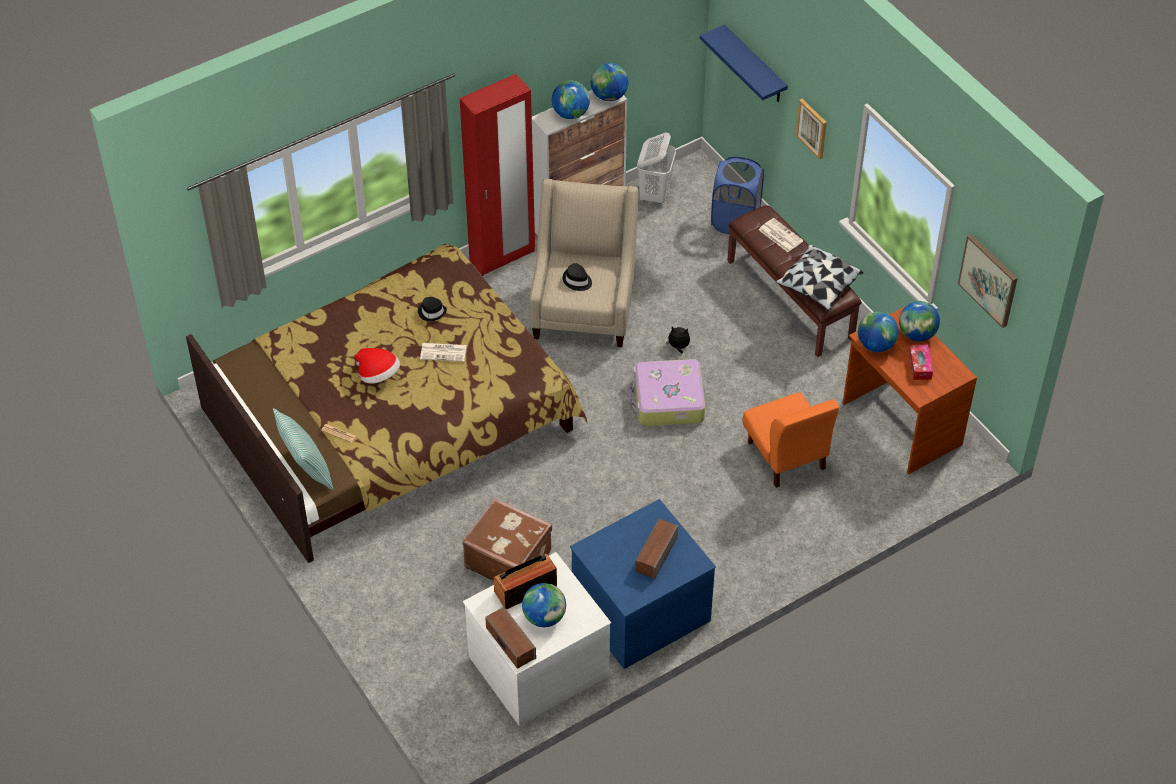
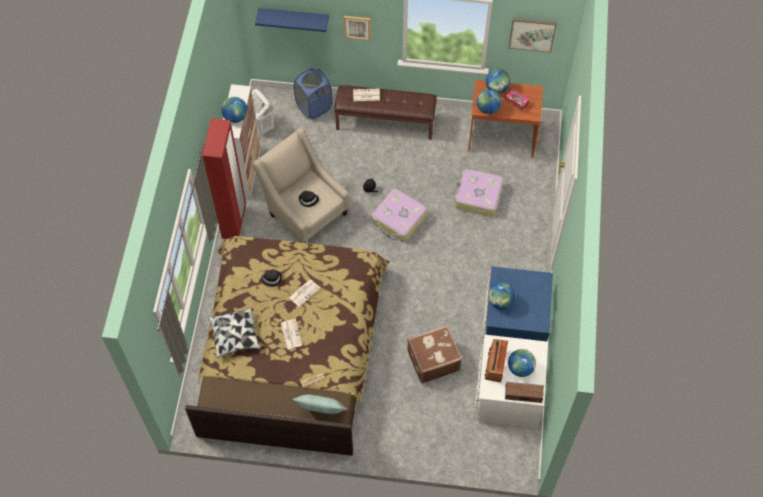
camera: 50 degrees left, 10 degrees up
(378, 375) = (291, 334): hat -> newspaper
(609, 96) = (241, 92): globe -> globe (500, 302)
(656, 554) = (524, 292): speaker -> none
(786, 456) = (477, 197): orange chair -> suitcase
(818, 286) = (412, 104): pillow -> pillow (235, 336)

